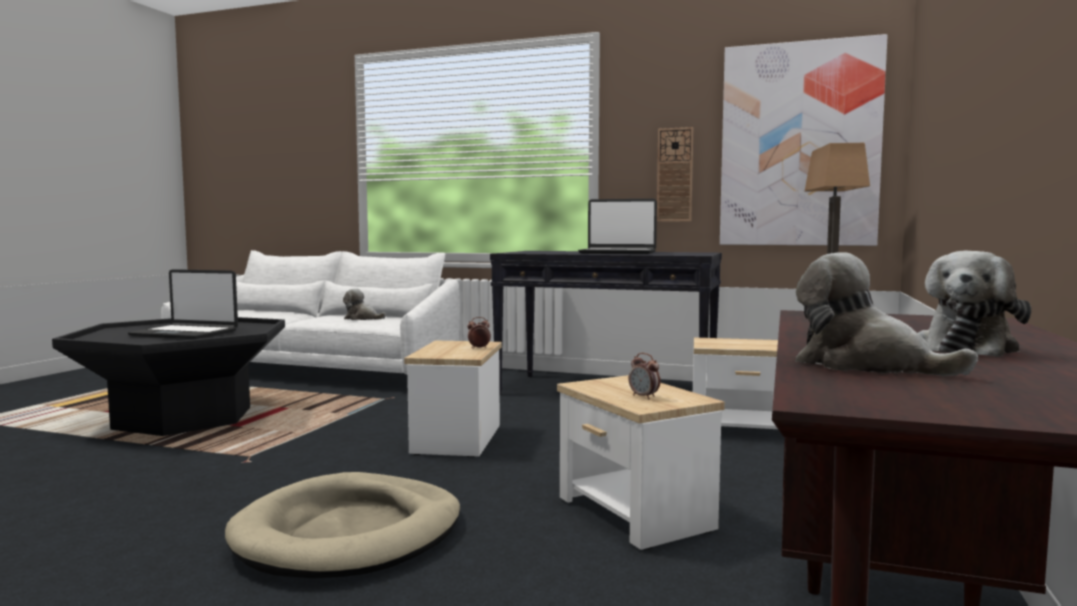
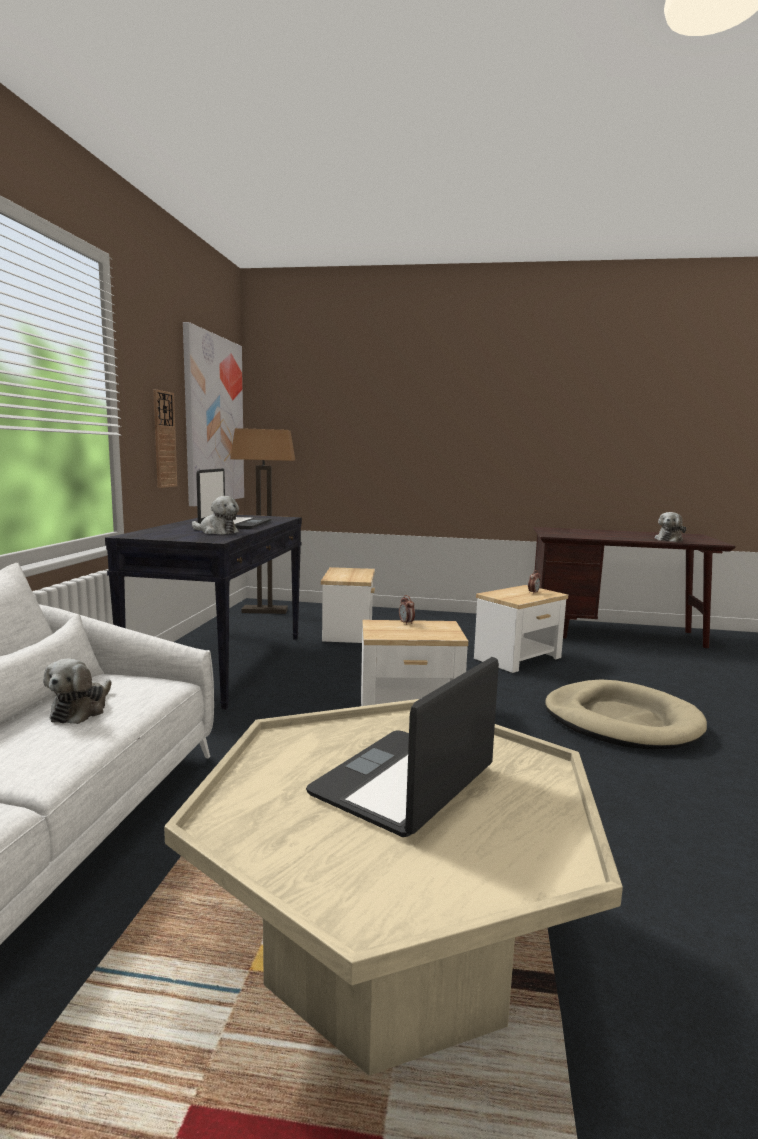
camera: 100 degrees left, 5 degrees up
(185, 333) = (405, 783): laptop -> laptop turned 150 degrees counterclockwise
(185, 418) = (390, 950): black coffee table -> beige coffee table
(966, 347) = (620, 534): plush toy -> plush toy (216, 532)

